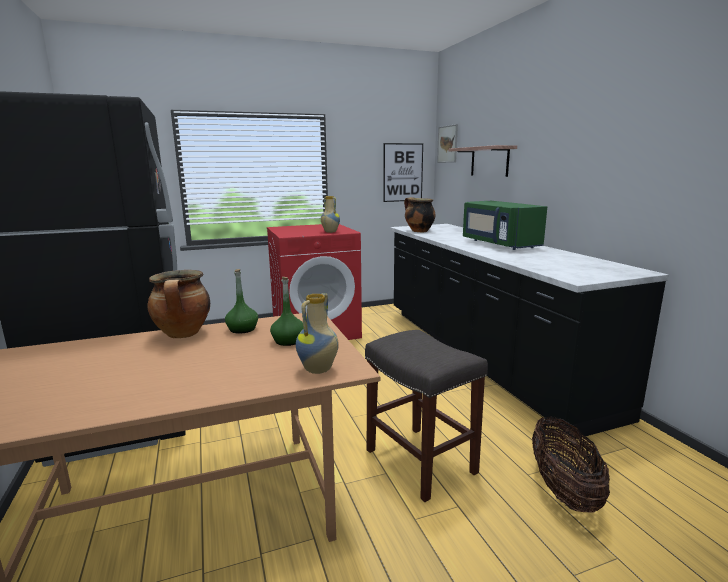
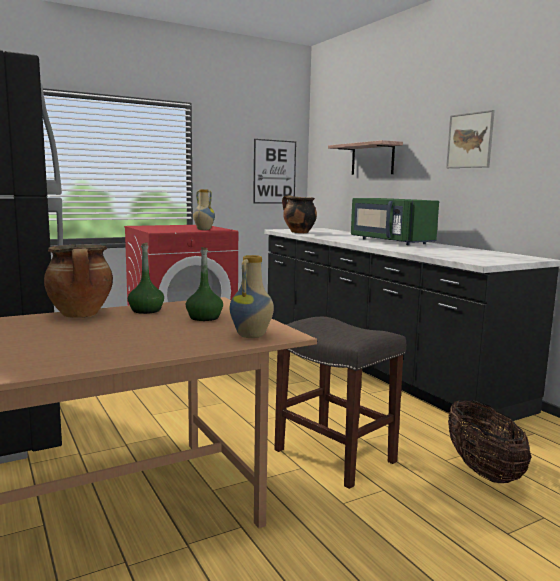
camera: 10 degrees left, 5 degrees down
(447, 144) = (323, 142): picture -> picture (470, 140)

